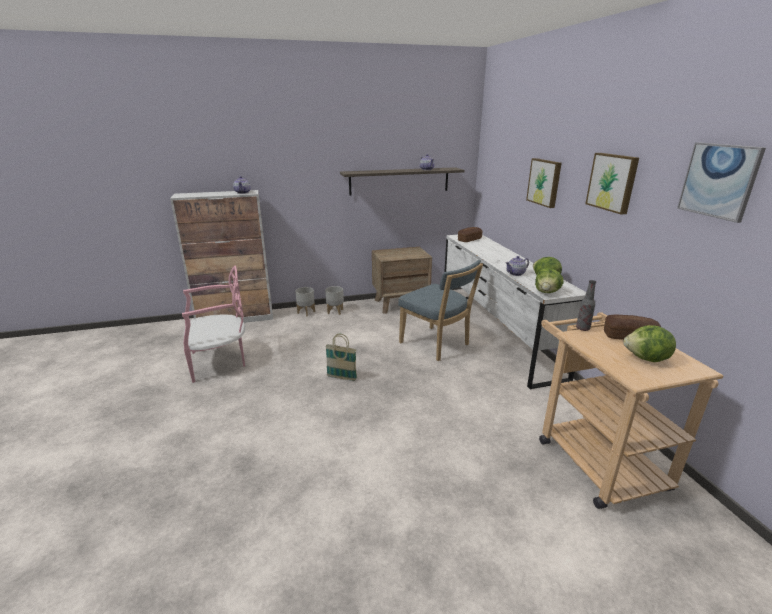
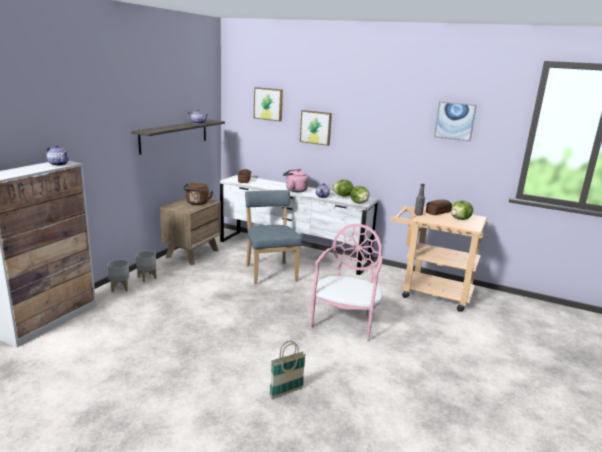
camera: 50 degrees left, 5 degrees down
(219, 362) = (118, 358): pink chair -> pink chair (345, 322)
(342, 378) = (248, 318): basket -> basket (286, 392)
(407, 254) = (197, 203): none -> brown kettle
(436, 345) = (270, 272): blue chair -> blue chair turned 105 degrees counterclockwise
(500, 260) = (295, 190): none -> pink kettle
(613, 182) = (382, 124): picture -> picture (268, 104)

